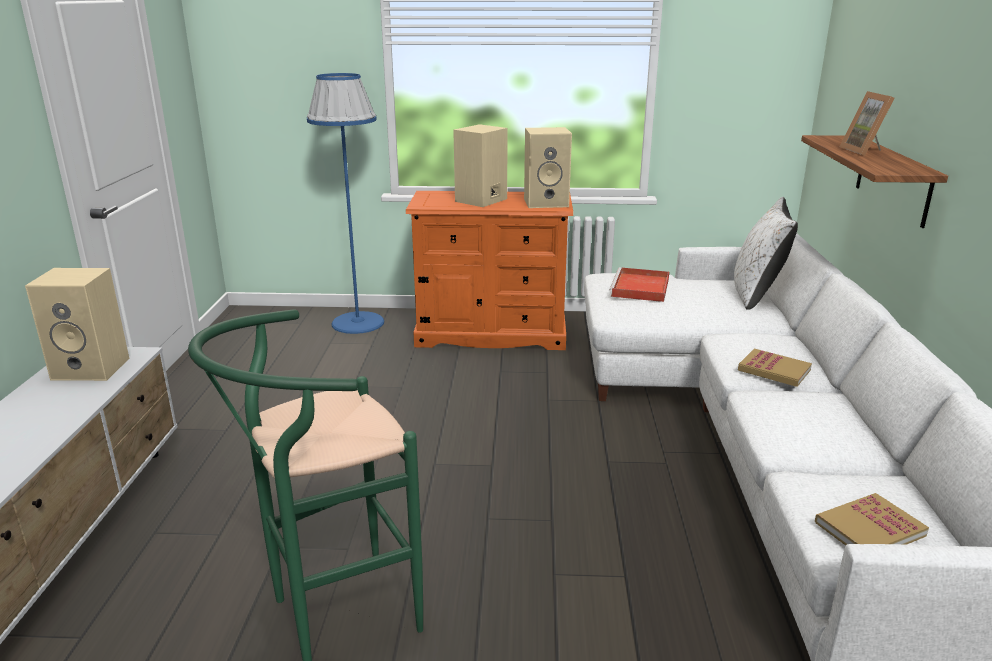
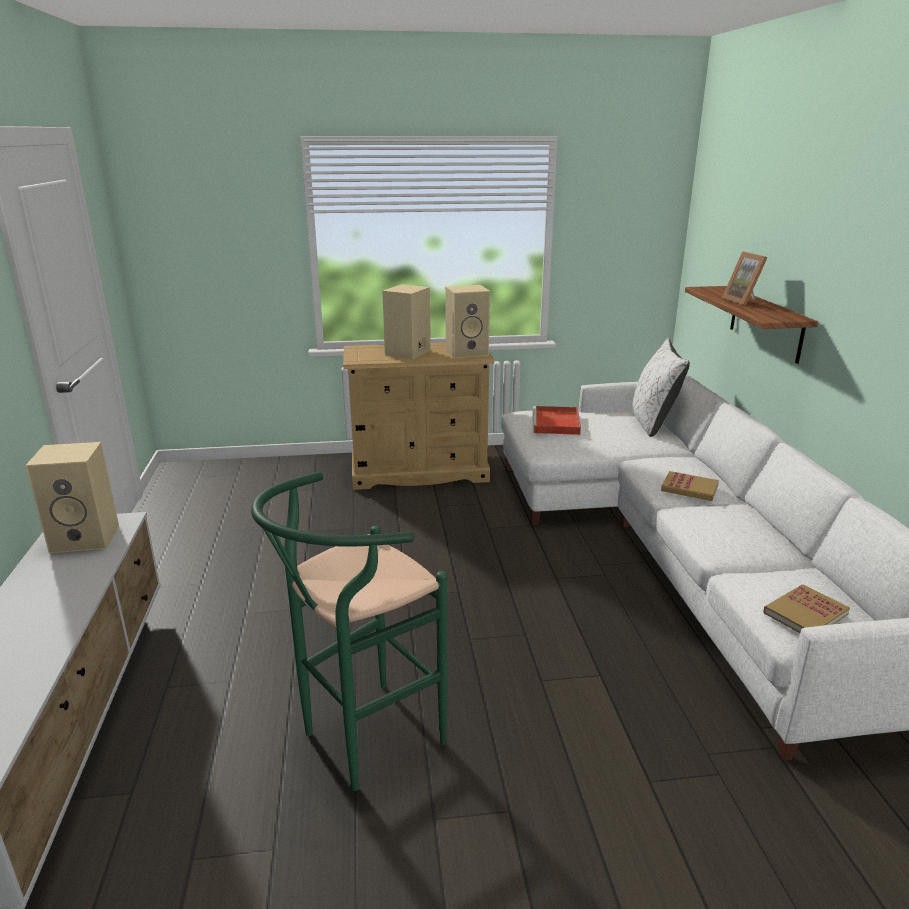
camera: 10 degrees left, 0 degrees up
(358, 322) = (292, 470): blue floor lamp -> none
(491, 334) = (419, 472): orange dresser -> beige dresser

